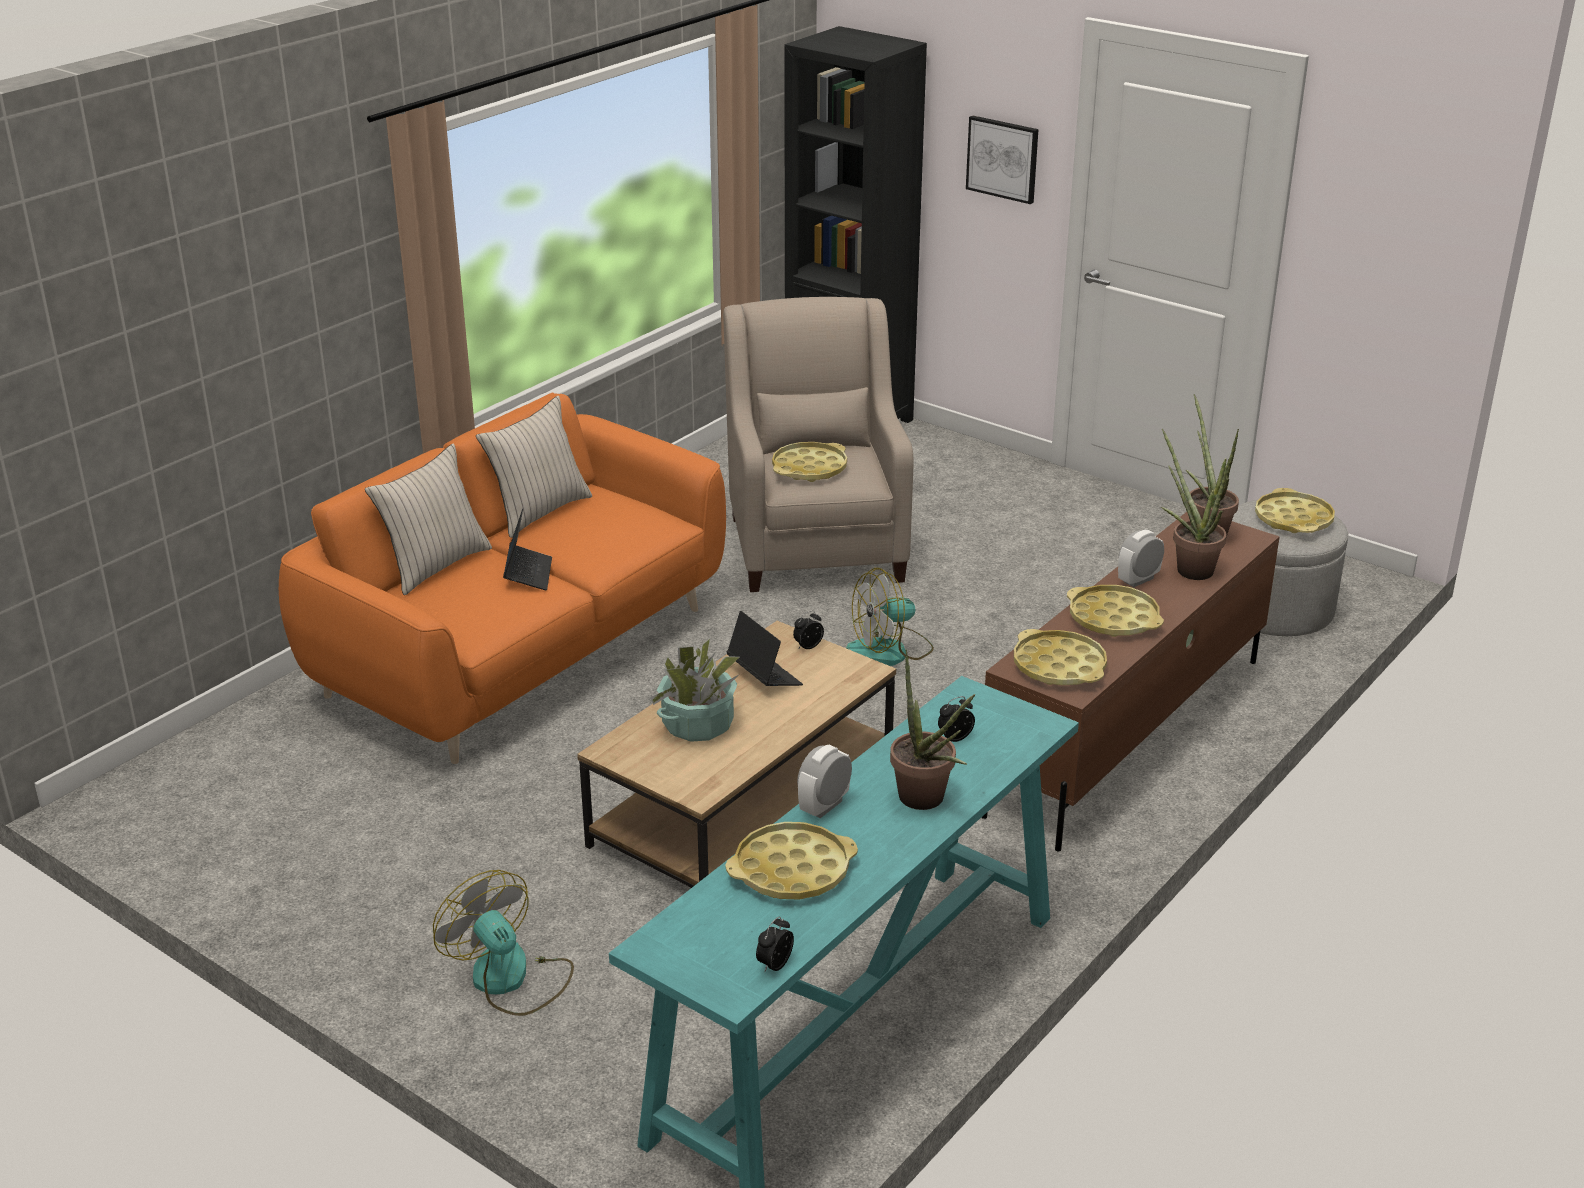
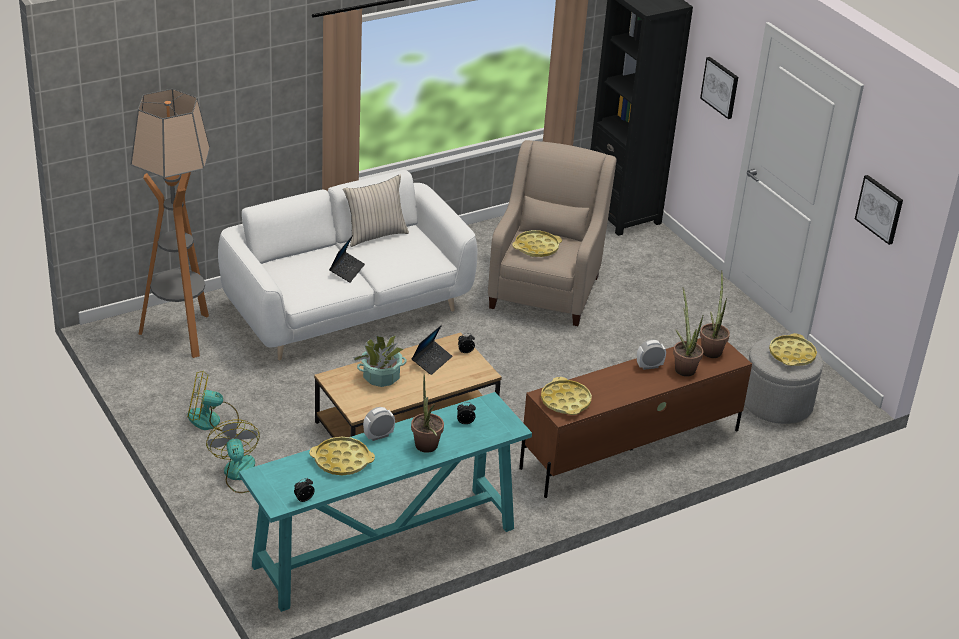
camera: 20 degrees right, 5 degrees up
(248, 771) = (180, 334): none -> floor lamp
(435, 566) = (303, 253): beige pillow -> none
(519, 653) = (346, 309): orange sofa -> white sofa
(764, 676) = (431, 361): laptop -> laptop turned 45 degrees clockwise
(890, 650) = (540, 364): fan -> fan (212, 420)
(1113, 618) = (616, 384): yellow tray -> none
(1373, 250) = (880, 209): none -> picture

